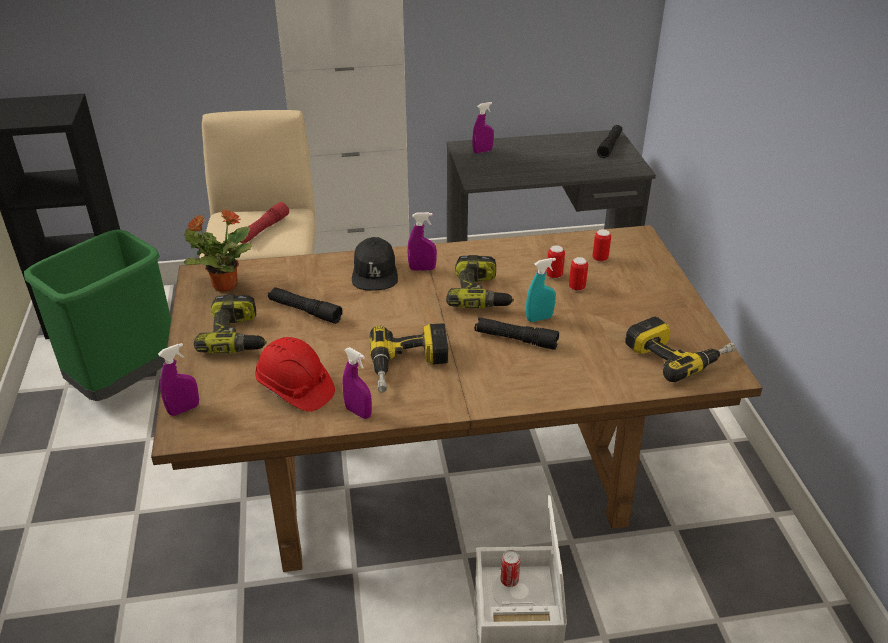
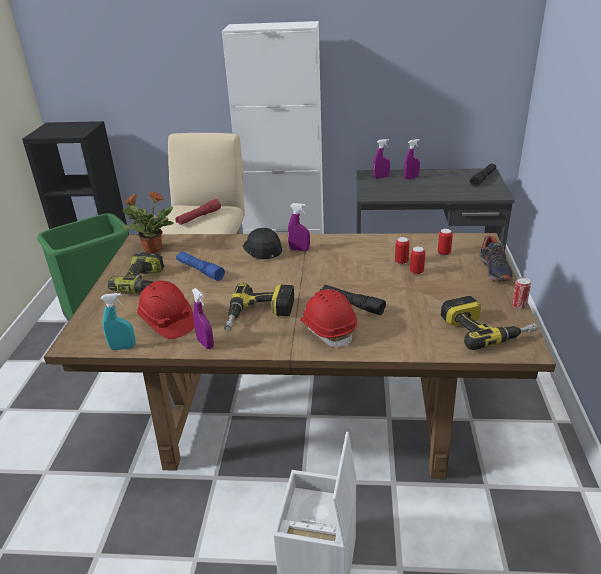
camera: 15 degrees right, 5 degrees down
(184, 409) = (82, 327): purple spray bottle -> purple spray bottle (411, 178)
(305, 311) = (200, 270): black flashlight -> blue flashlight
(374, 272) = (263, 249): black cap -> black cap turned 150 degrees clockwise
(481, 294) = (337, 270): power drill -> none
(500, 375) = (328, 329): none -> red hard hat
(509, 580) = (315, 502): can -> can (519, 305)
(539, 318) = (377, 291): turquoise spray bottle -> turquoise spray bottle (123, 347)
(665, 275) = (495, 269): none -> shoe

